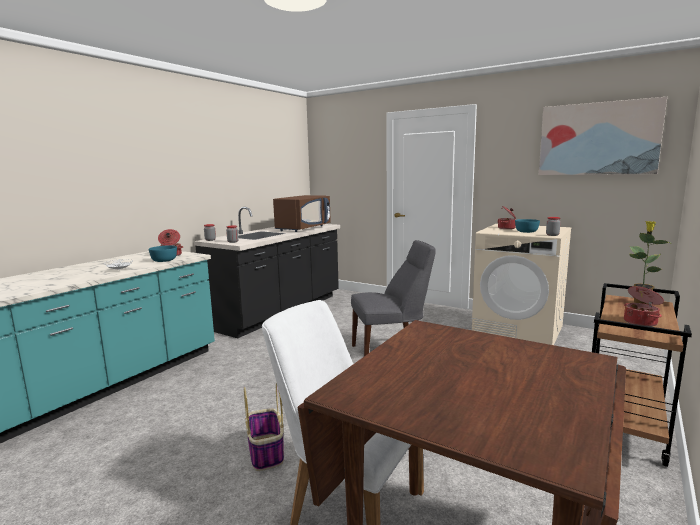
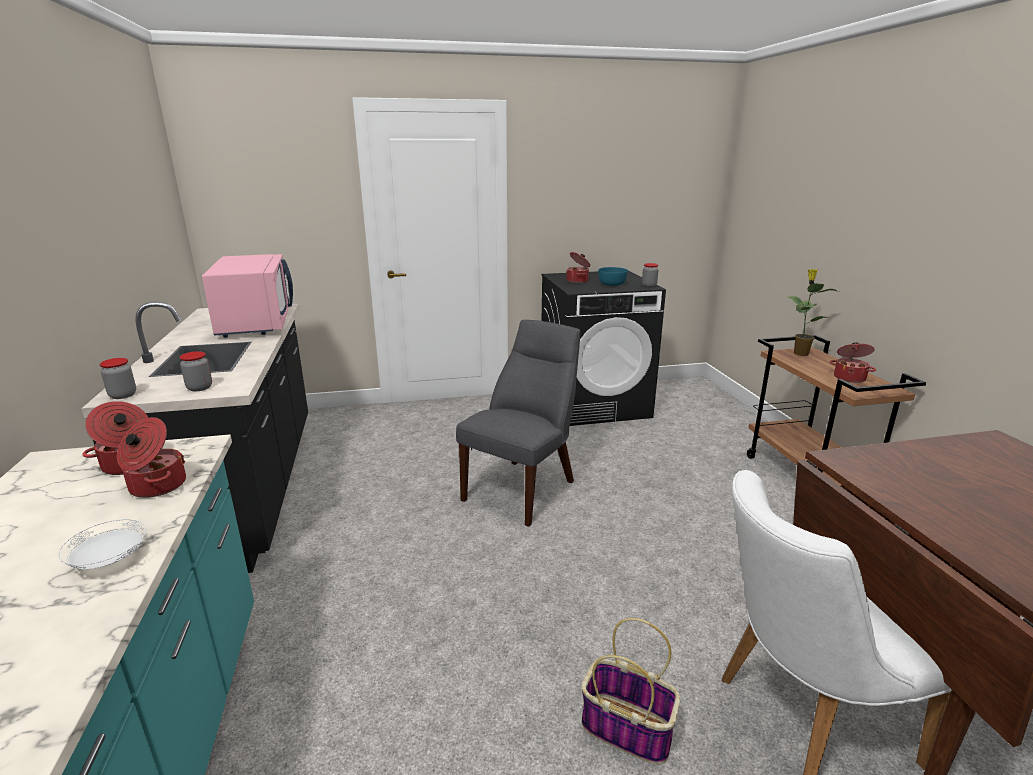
camera: 45 degrees left, 10 degrees up
(163, 260) = (156, 486): turquoise bowl -> cooking pot
(303, 228) = (255, 323): brown microwave -> pink microwave
(518, 330) = (594, 404): beige washing machine -> black washing machine
(598, 139) = (652, 161): picture -> none

